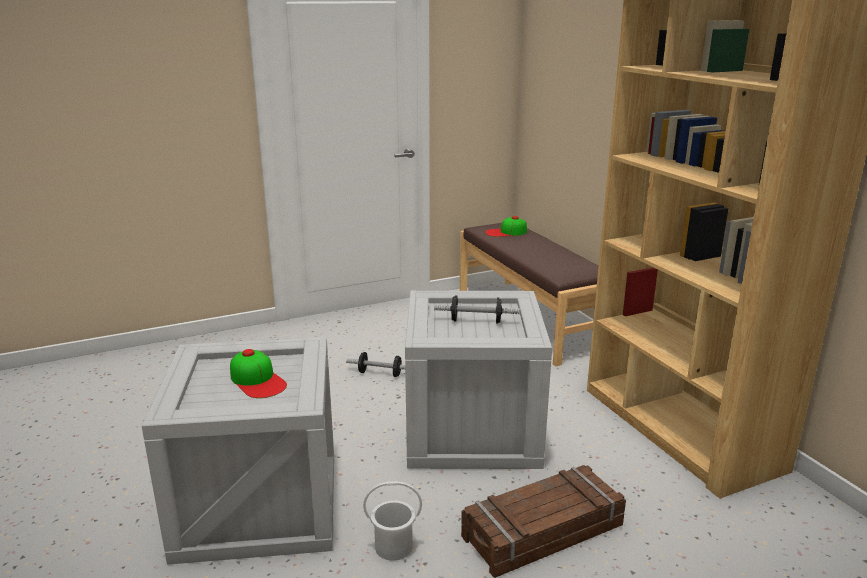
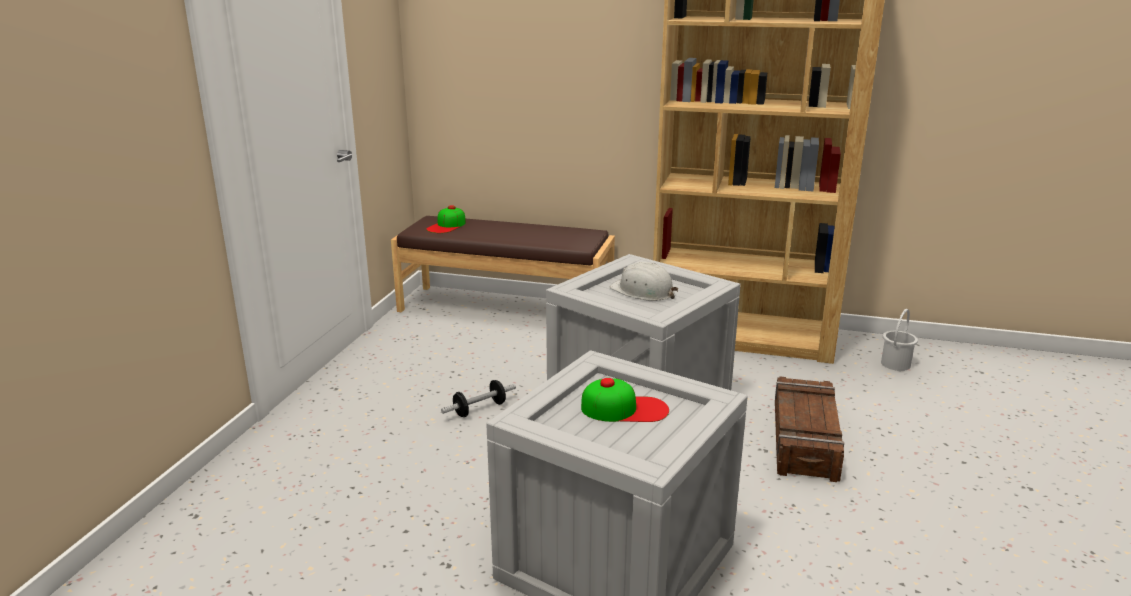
camera: 50 degrees left, 0 degrees up
(394, 547) = (759, 511): white bucket -> white bucket (896, 364)
(476, 321) = (643, 291): dumbbell -> white hard hat

